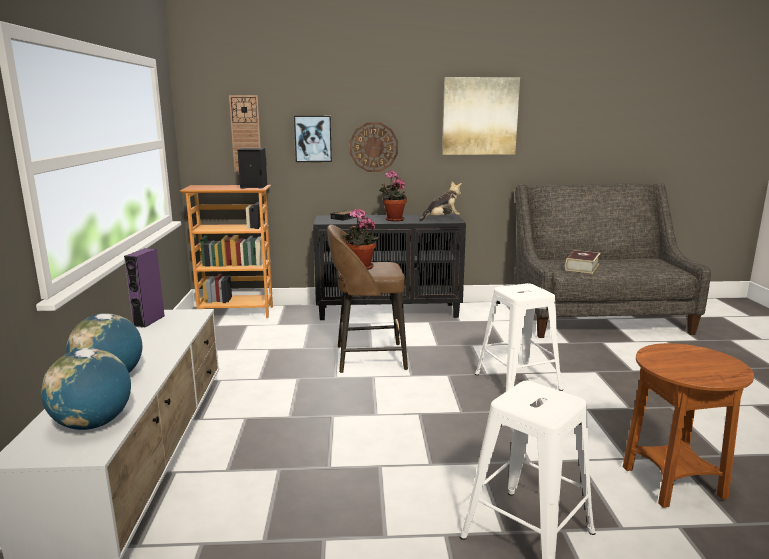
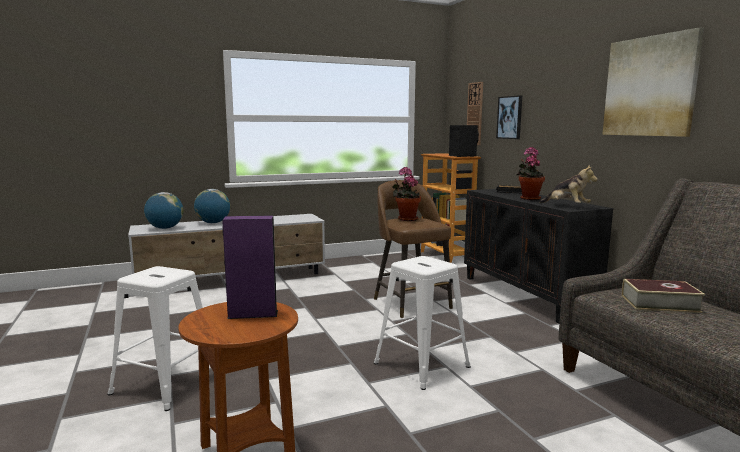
camera: 70 degrees right, 5 degrees down
(149, 321) = (294, 216): purple speaker -> purple speaker (252, 314)
(373, 147) = (549, 125): wall clock -> none

